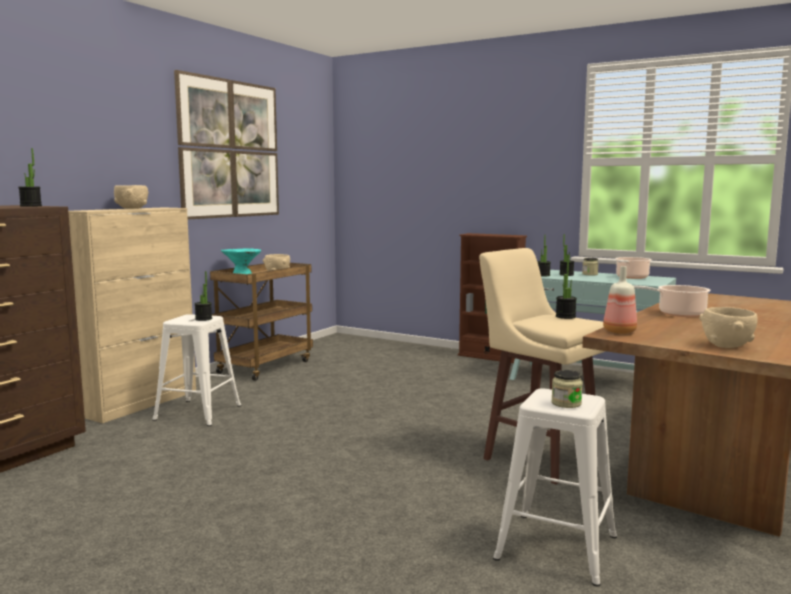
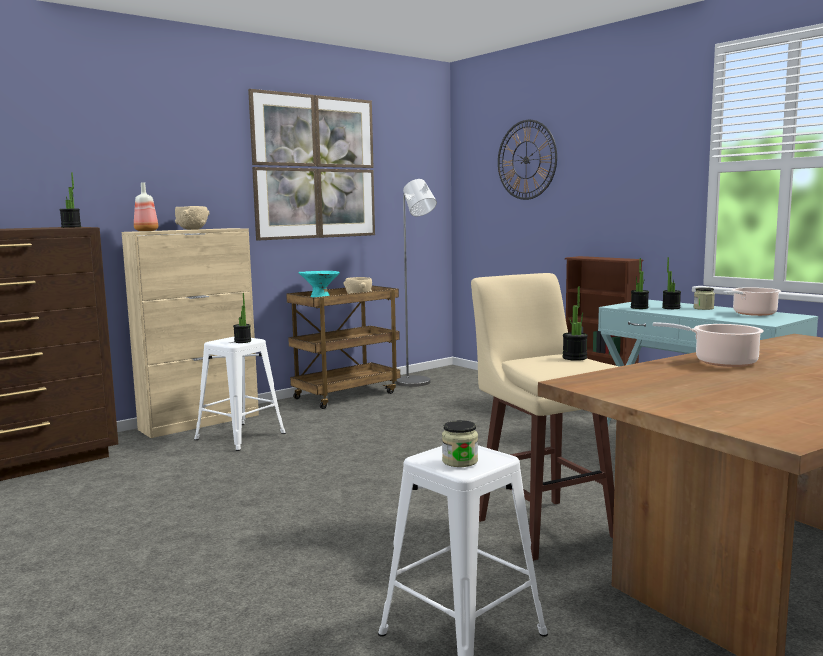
camera: 20 degrees right, 0 degrees up
(321, 351) = (417, 383): none -> grey floor lamp
(413, 149) = (526, 160): none -> wall clock
(618, 332) = (592, 379): bottle -> bottle (145, 231)
(726, 346) = (701, 407): beige bowl -> none

